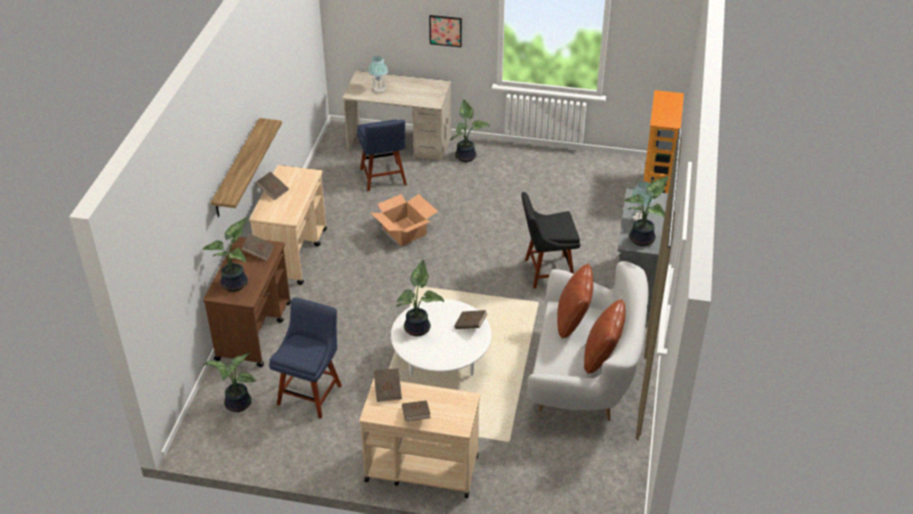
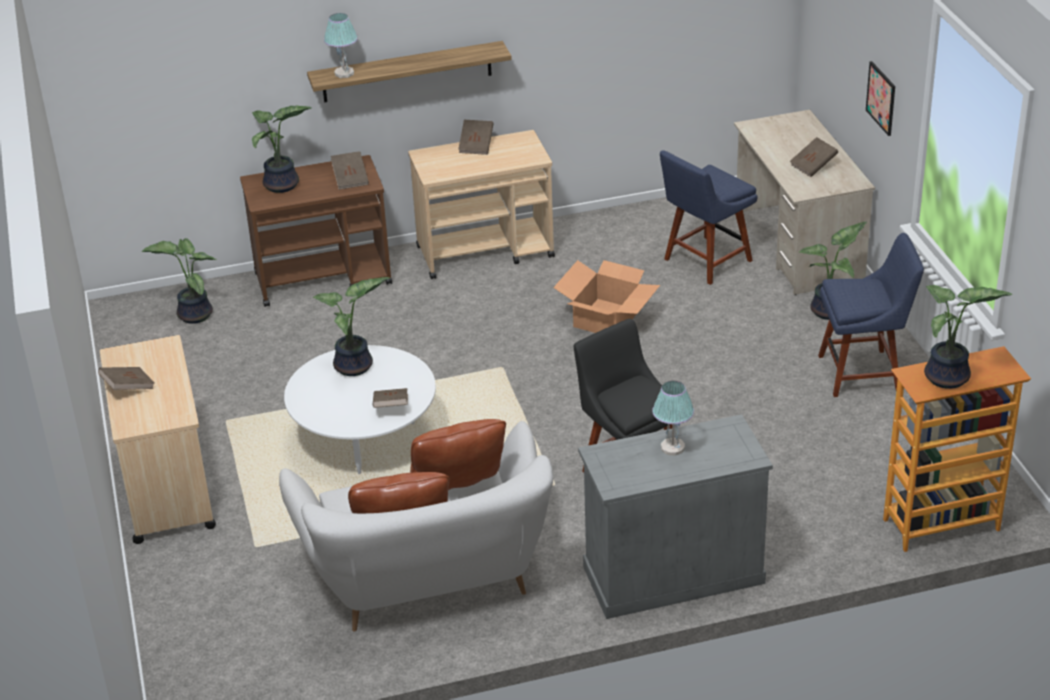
camera: 65 degrees right, 5 degrees down
(311, 392) = (245, 358): blue chair -> blue chair (863, 372)
(379, 90) = (783, 141): table lamp -> table lamp (344, 73)
(388, 390) = (162, 352): brown book -> brown book (813, 166)
(643, 239) = (623, 466): potted plant -> potted plant (948, 379)

